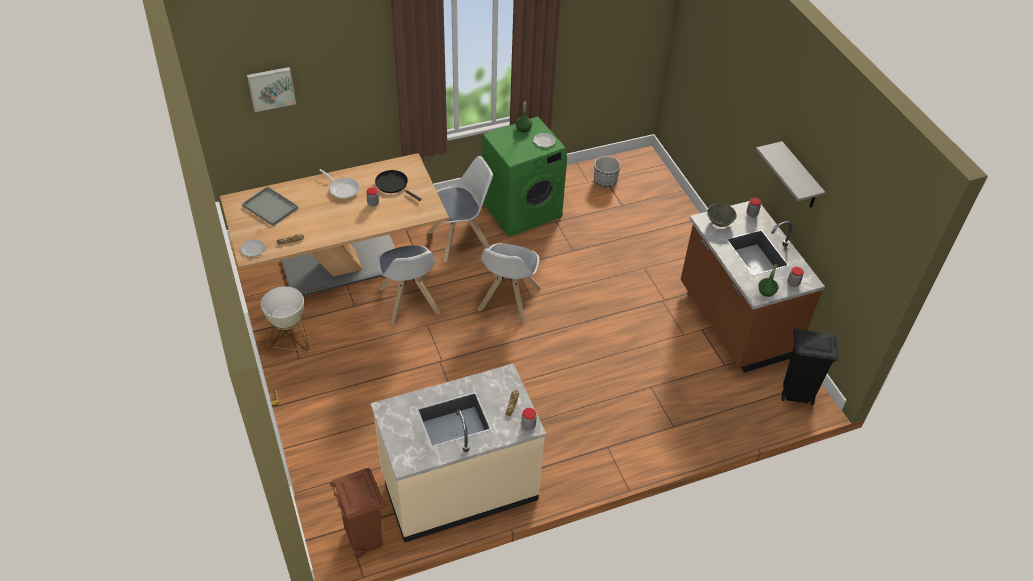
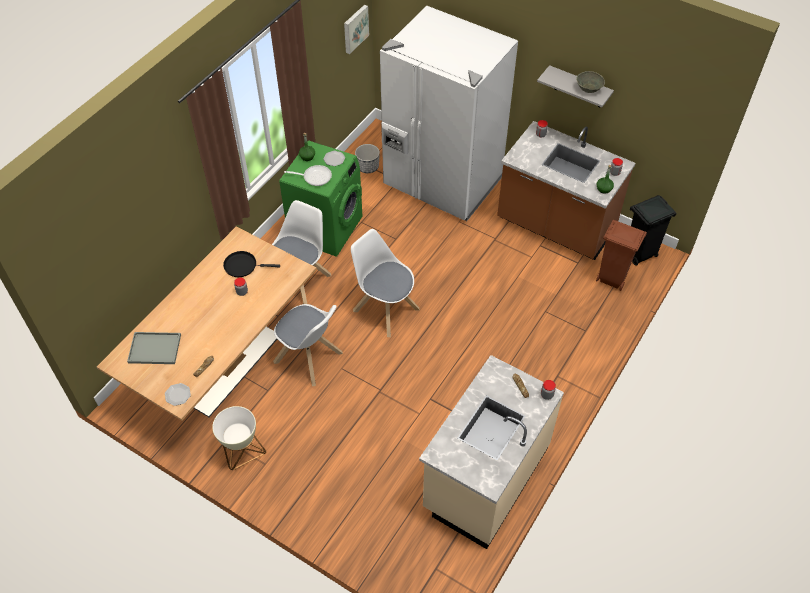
camera: 35 degrees left, 5 degrees up
(271, 88) = (104, 238): picture -> picture (355, 28)
(342, 188) = (202, 294): frying pan -> frying pan (314, 177)
(364, 538) = (455, 568): brown trash can -> brown trash can (611, 279)
(508, 300) = (384, 308): chair -> chair turned 150 degrees clockwise
(660, 228) = (442, 182): none -> white fridge
(720, 222) = (526, 153): grey bowl -> grey bowl (589, 88)

